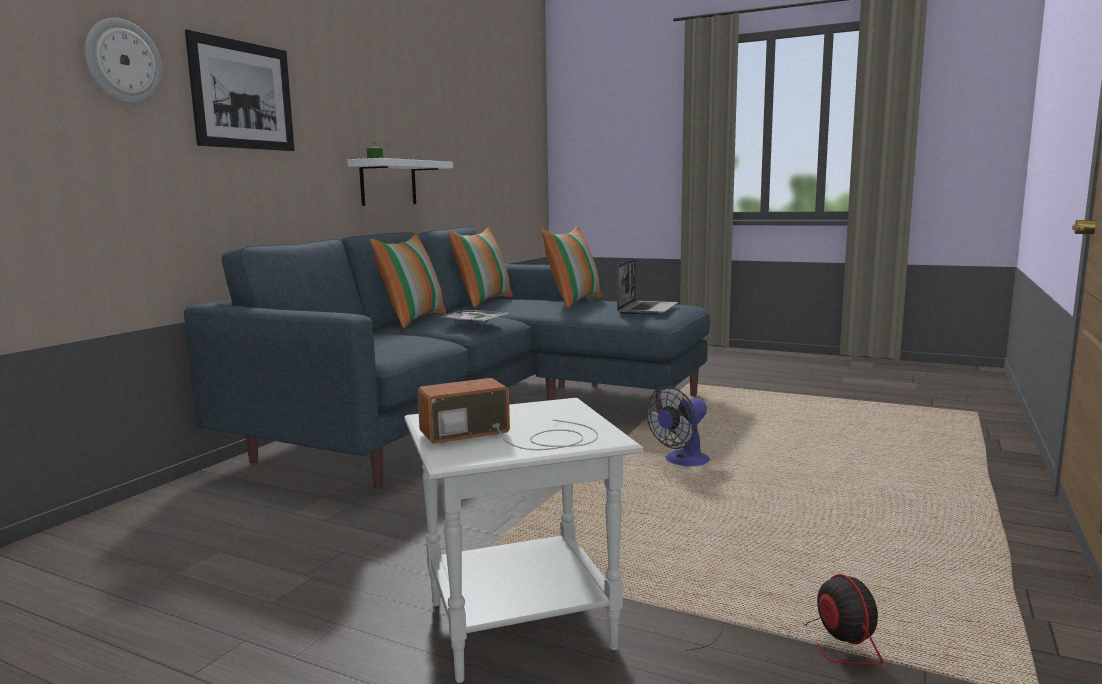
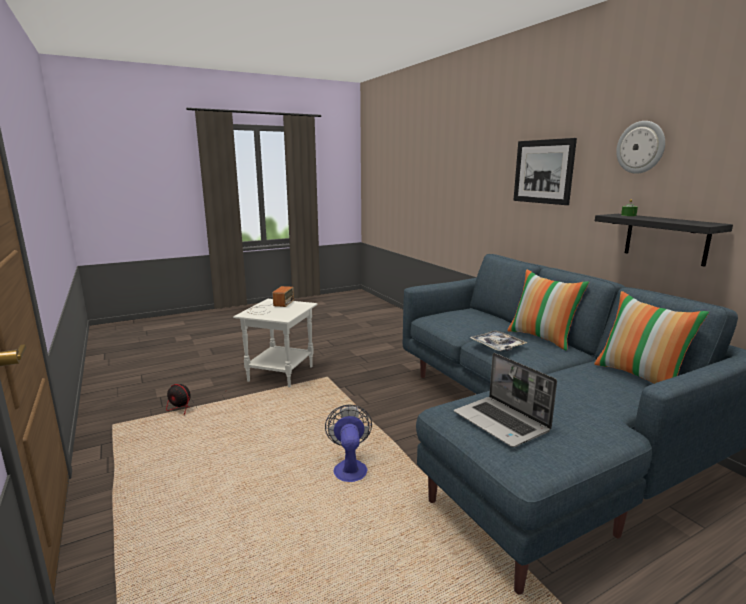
camera: 125 degrees right, 5 degrees up
(123, 62) = (493, 163): wall clock -> wall clock (641, 147)
(388, 183) = (666, 239): white shelf -> black shelf
(573, 301) = (602, 410): pillow -> none

